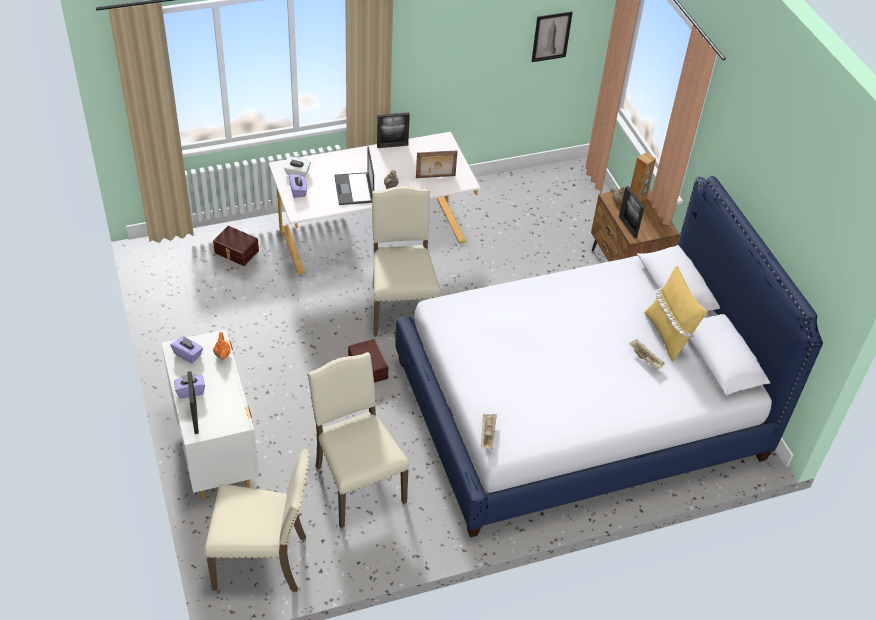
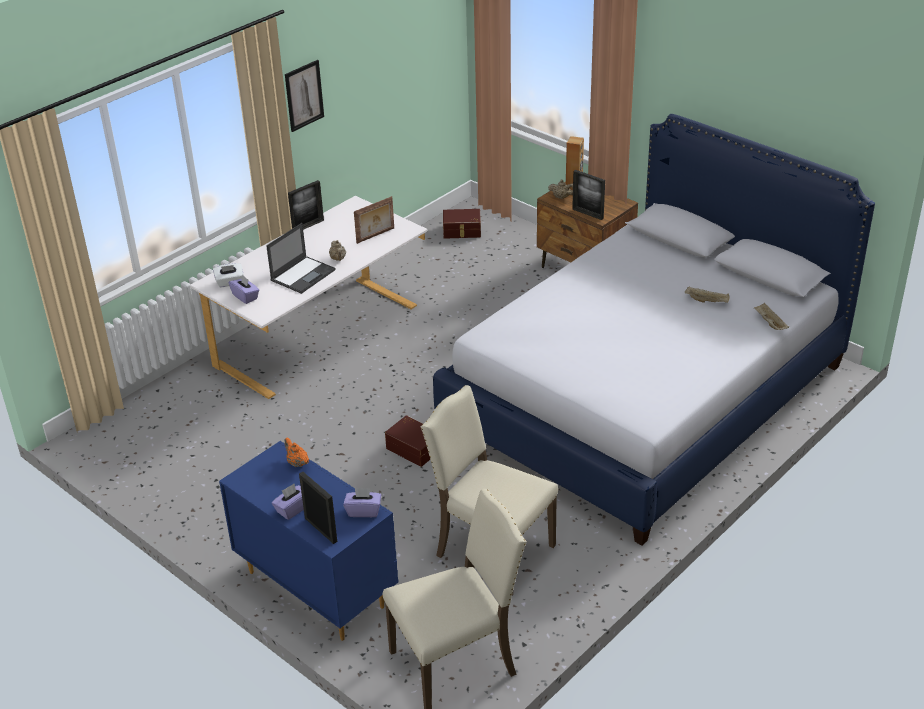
camera: 25 degrees left, 10 degrees down
(188, 354) = (260, 479): purple tissue box -> purple tissue box (363, 511)
(215, 448) = (316, 588): white dresser -> blue dresser
(236, 252) = (183, 405): brown storage box -> brown storage box (462, 231)
(354, 189) = (303, 275): laptop -> laptop turned 105 degrees counterclockwise
(401, 307) = (401, 384): beige chair -> none
(487, 435) = (626, 418): beige tray -> beige tray (769, 323)
(551, 36) = (418, 64): picture -> picture (304, 95)
(668, 335) = (708, 275): yellow pillow -> none

